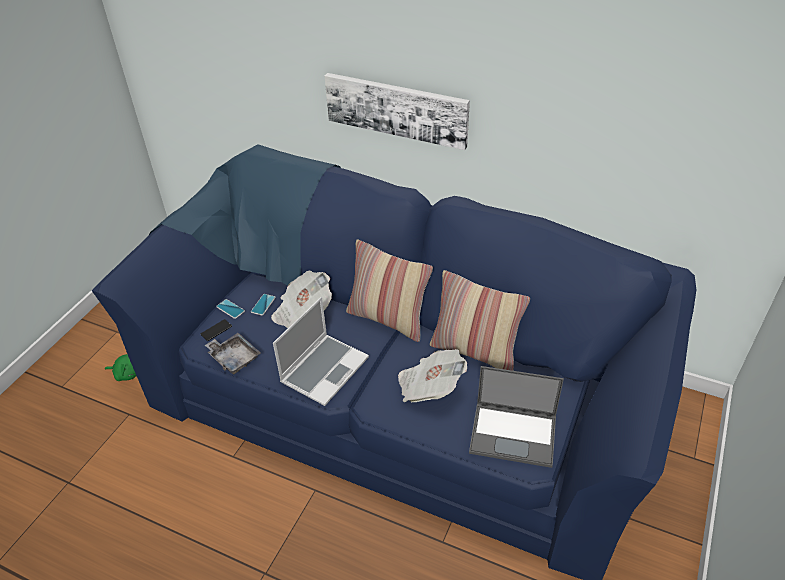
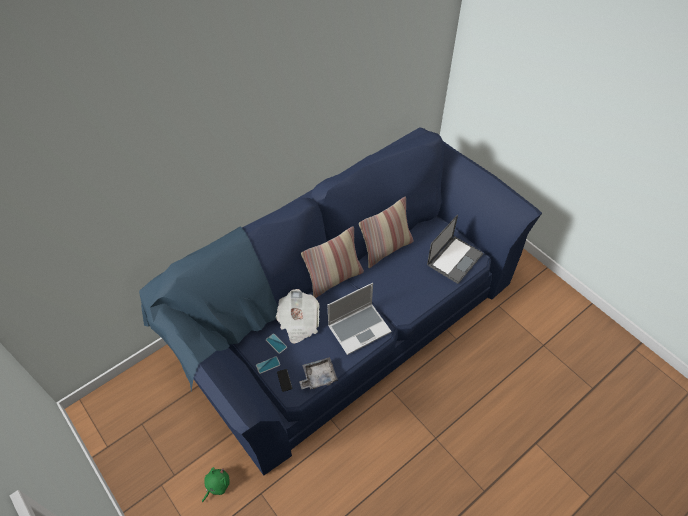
camera: 65 degrees left, 10 degrees up
(324, 369) = (359, 328): laptop -> laptop turned 90 degrees clockwise
(396, 109) = (246, 163): picture -> none
(429, 387) = (403, 281): newspaper -> none

